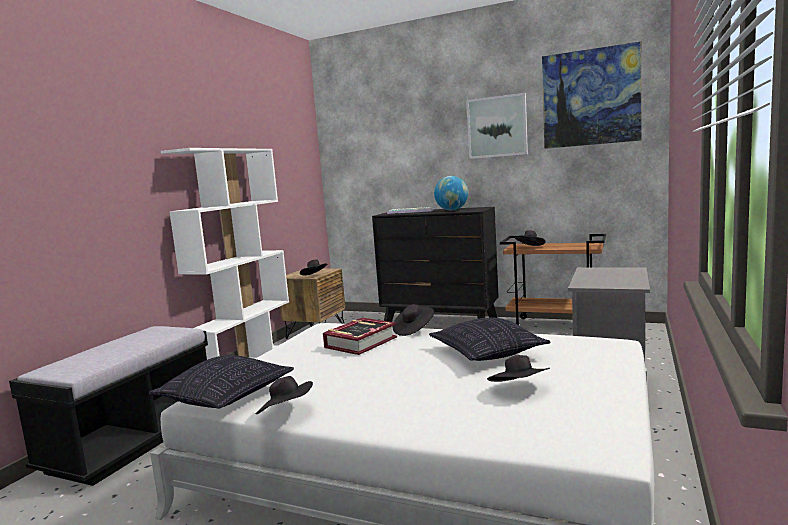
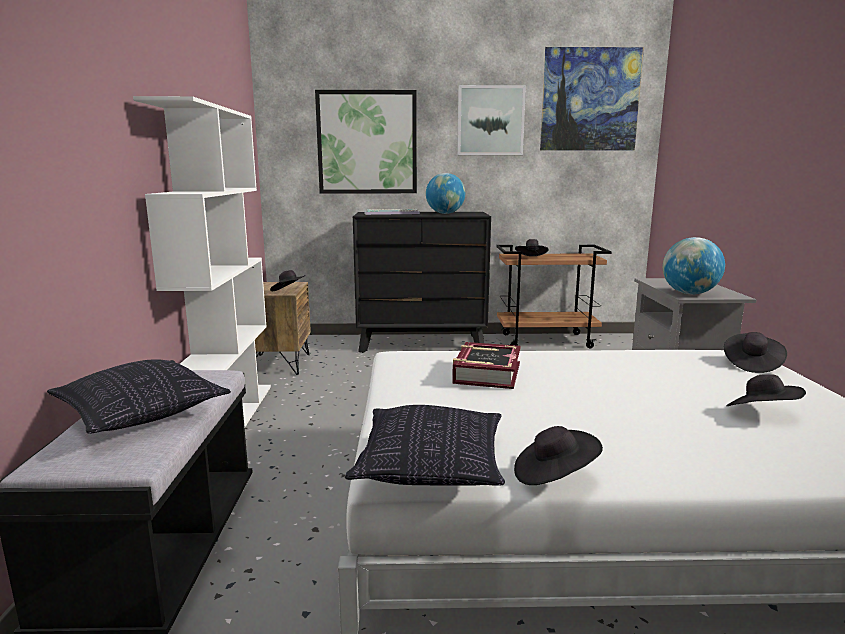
camera: 25 degrees left, 5 degrees up
(397, 154) = (367, 142): none -> picture
(414, 330) = (521, 354): black hat -> black hat (751, 364)
(487, 354) = (650, 375): pillow -> pillow (141, 414)
(592, 282) = (689, 293): none -> globe

